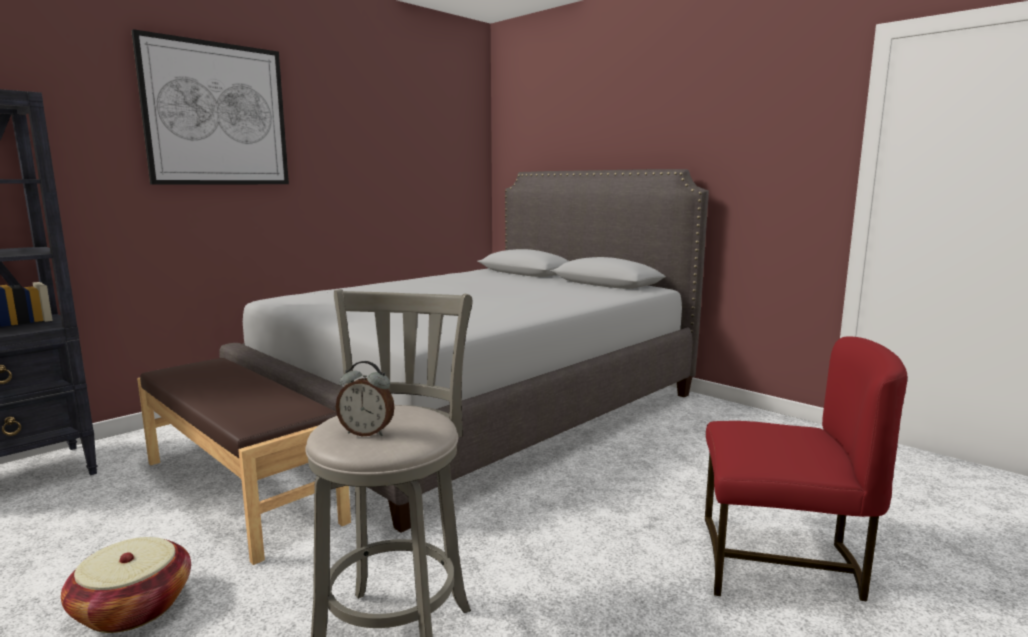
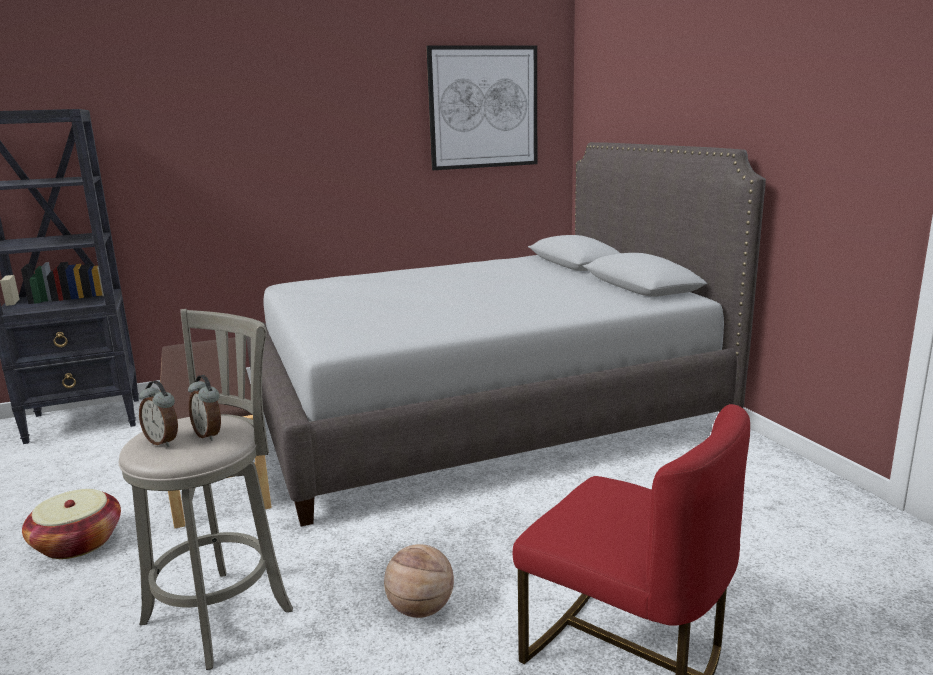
camera: 25 degrees right, 5 degrees up
(216, 114) = (253, 104): picture -> picture (483, 107)
(410, 420) = (209, 435): none -> alarm clock
(591, 576) = (420, 609): none -> basketball

